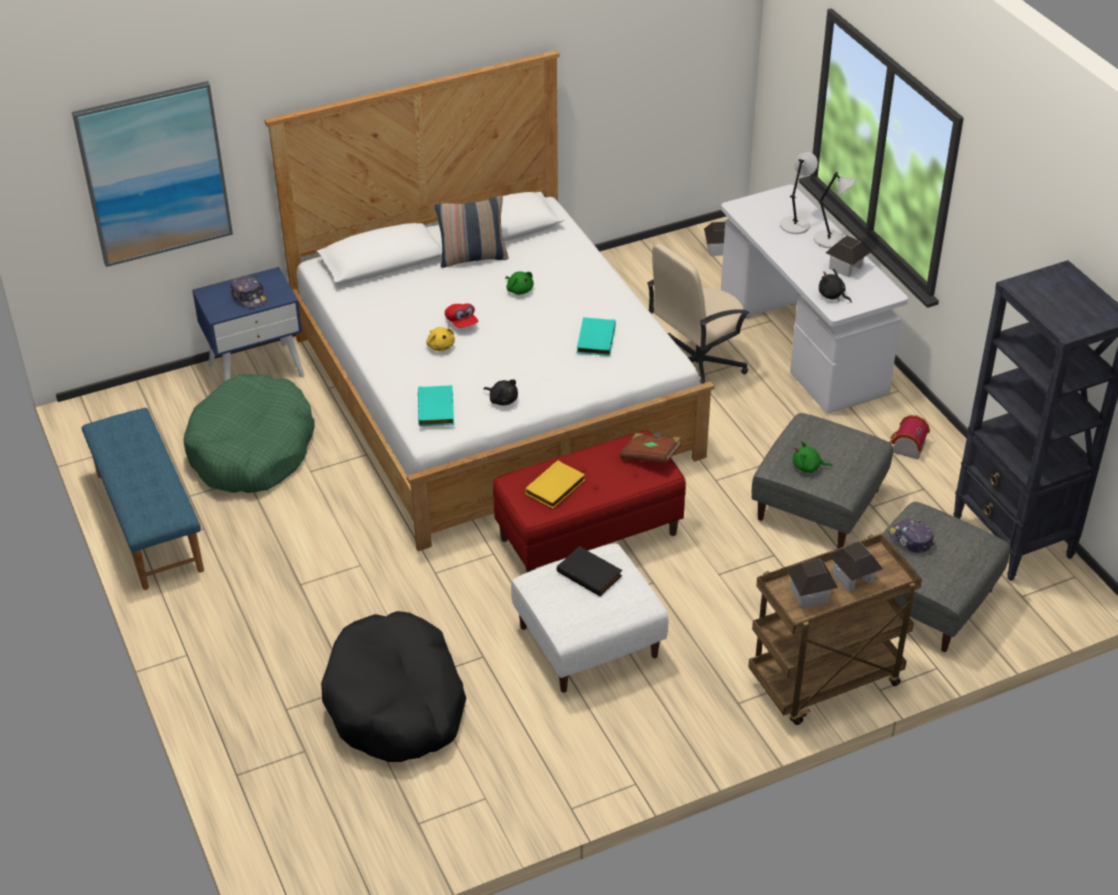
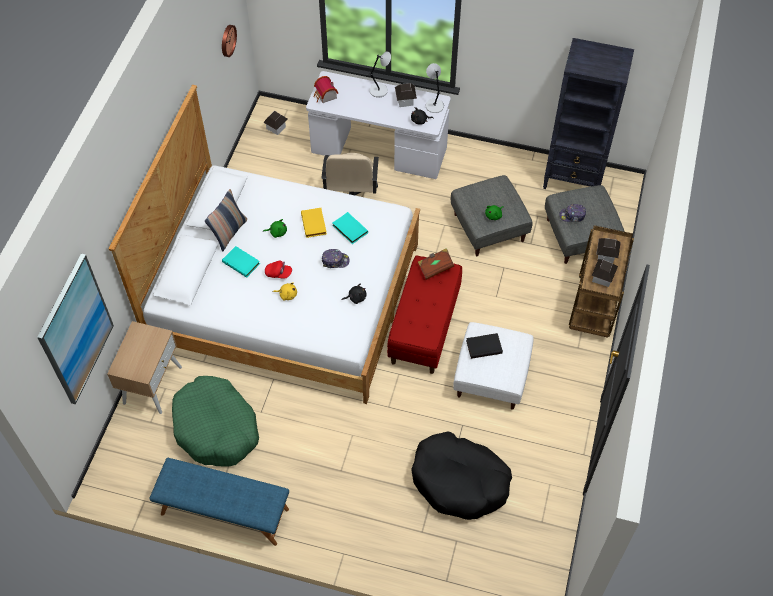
camera: 50 degrees left, 15 degrees up
(249, 297) = (144, 351): cap -> cap (335, 261)
(257, 370) = (152, 384): blue nightstand -> beige nightstand
(437, 409) = (337, 329): turquoise book -> turquoise book (242, 262)
(556, 488) = (420, 319): yellow book -> yellow book (314, 224)
(682, 60) = (227, 40): none -> wall clock
(795, 224) = (354, 93): grey table lamp -> grey table lamp (434, 105)
(906, 448) = (485, 169): toy house -> toy house (325, 96)

